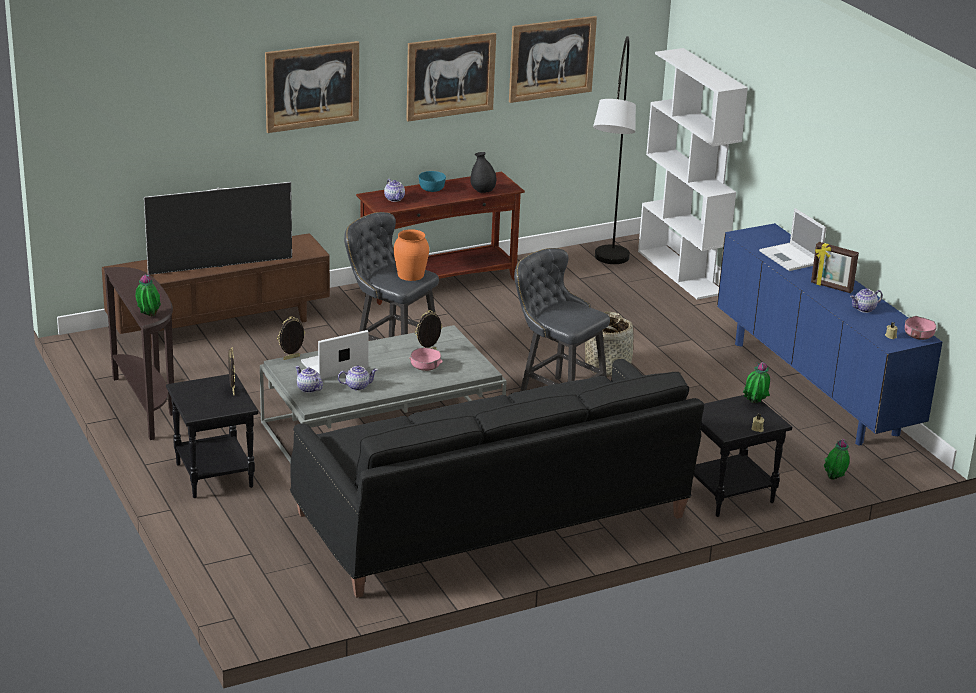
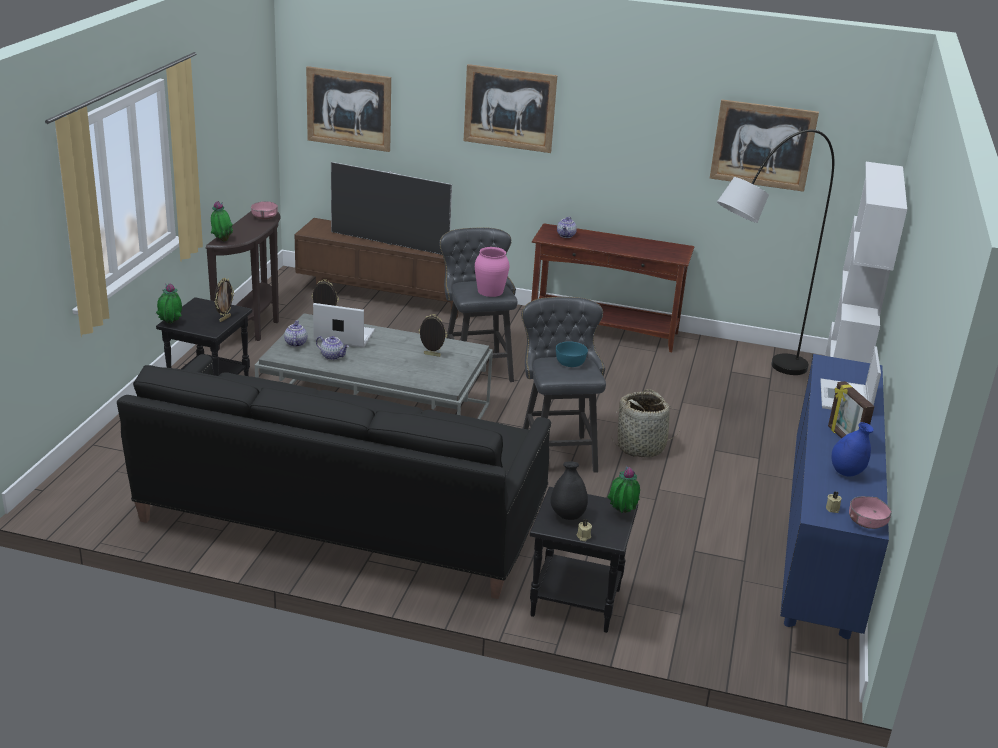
camera: 40 degrees right, 0 degrees up
(410, 275) = (490, 291): orange vase -> pink vase
(425, 367) = (408, 365): pink bowl -> pink bowl (264, 217)
(432, 188) = (610, 238): turquoise bowl -> turquoise bowl (570, 362)
(450, 76) = (649, 134): picture -> picture (349, 109)
(483, 191) = (649, 253): black vase -> black vase (567, 515)
(834, 479) = (706, 644): potted plant -> potted plant (170, 324)
(864, 309) = (846, 472): teapot -> blue vase

